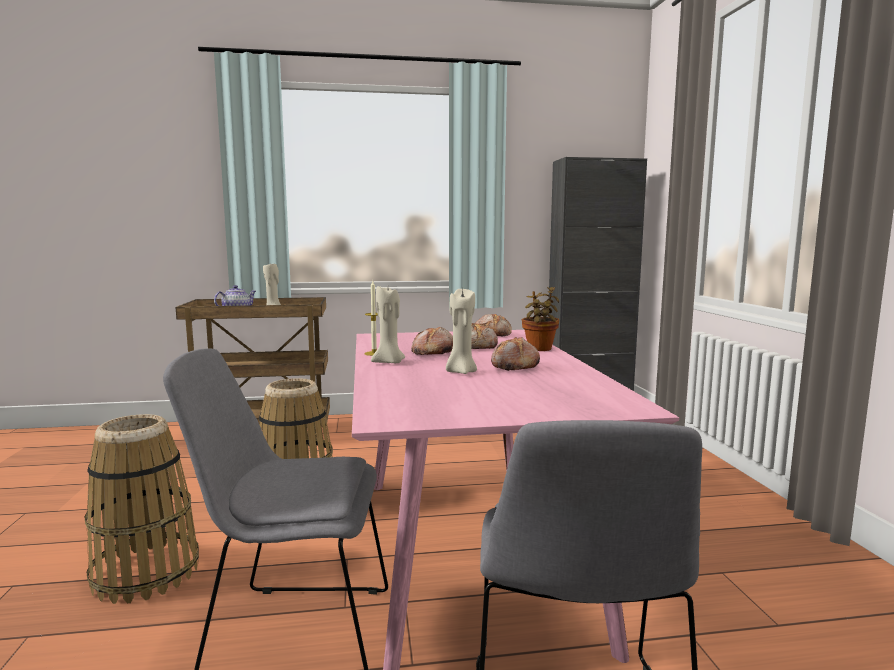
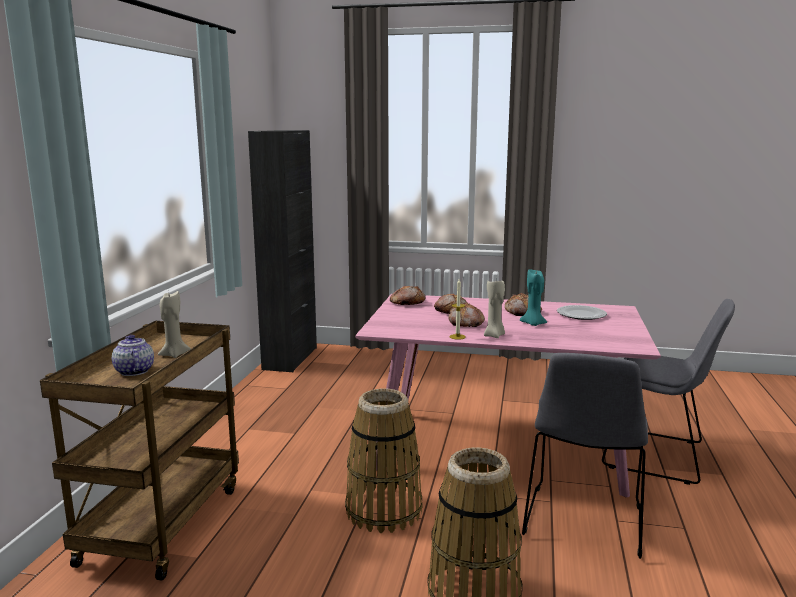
camera: 70 degrees left, 5 degrees up
(460, 372) = (533, 324): beige candle -> turquoise candle
(539, 349) = (474, 301): potted plant -> none
(548, 389) = (582, 314): none -> plate

